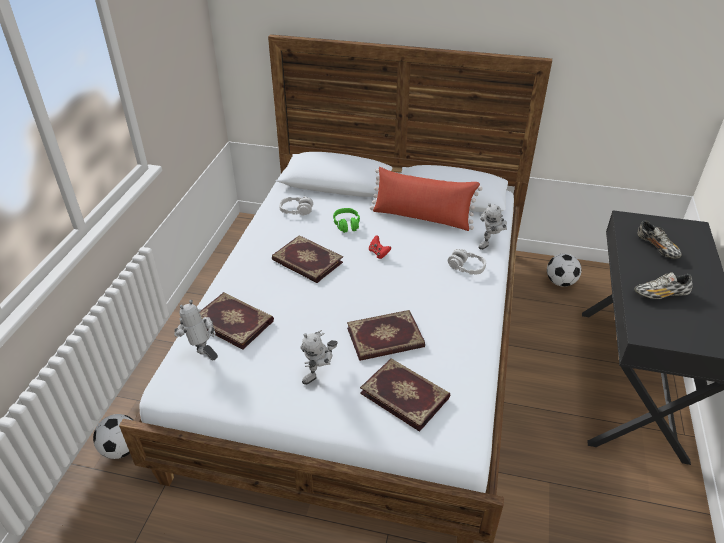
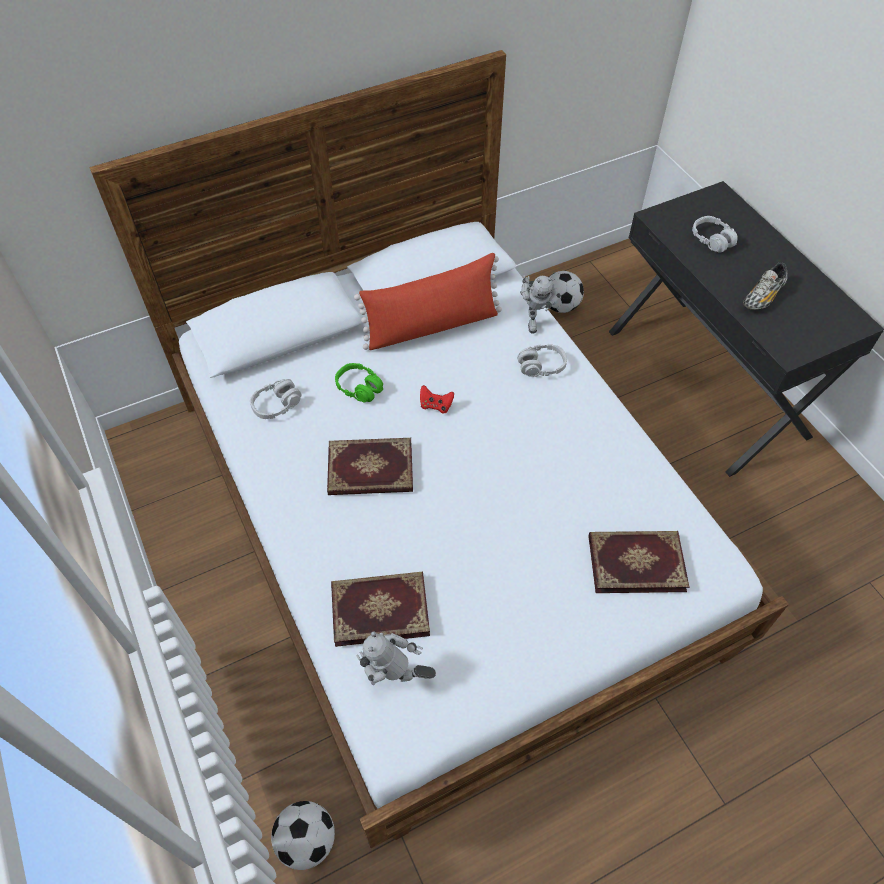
camera: 40 degrees left, 15 degrees up
(320, 374) = (536, 601): toy robot -> none
(385, 338) = (553, 511): book -> none
(657, 248) = (712, 240): shoe -> grey headphones

